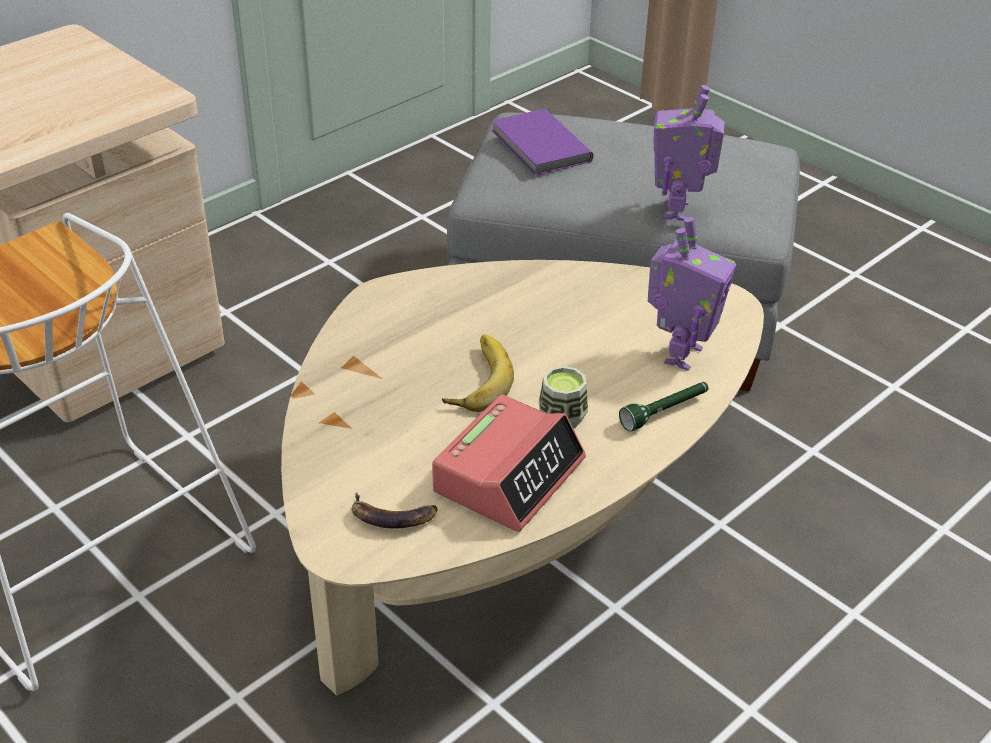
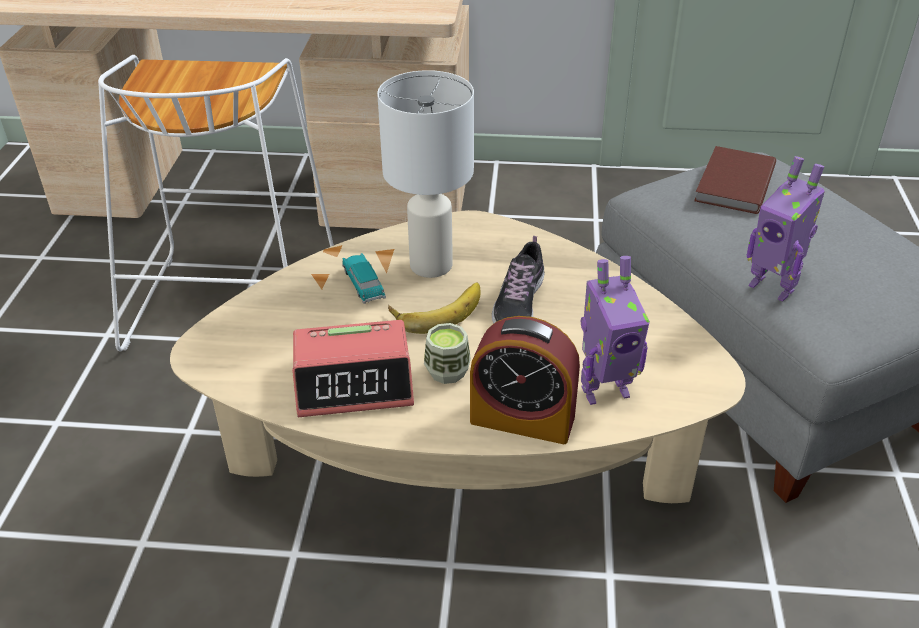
camera: 50 degrees right, 0 degrees up
(380, 400) = (363, 284): none -> toy car
(392, 516) = (255, 353): banana -> none
(410, 348) = (431, 266): none -> white table lamp
(526, 334) = (518, 303): none -> shoe
(539, 147) = (732, 183): purple book -> brown book
(665, 412) = (522, 419): green flashlight -> alarm clock
(678, 210) = (772, 286): toy robot -> toy robot turned 105 degrees counterclockwise

